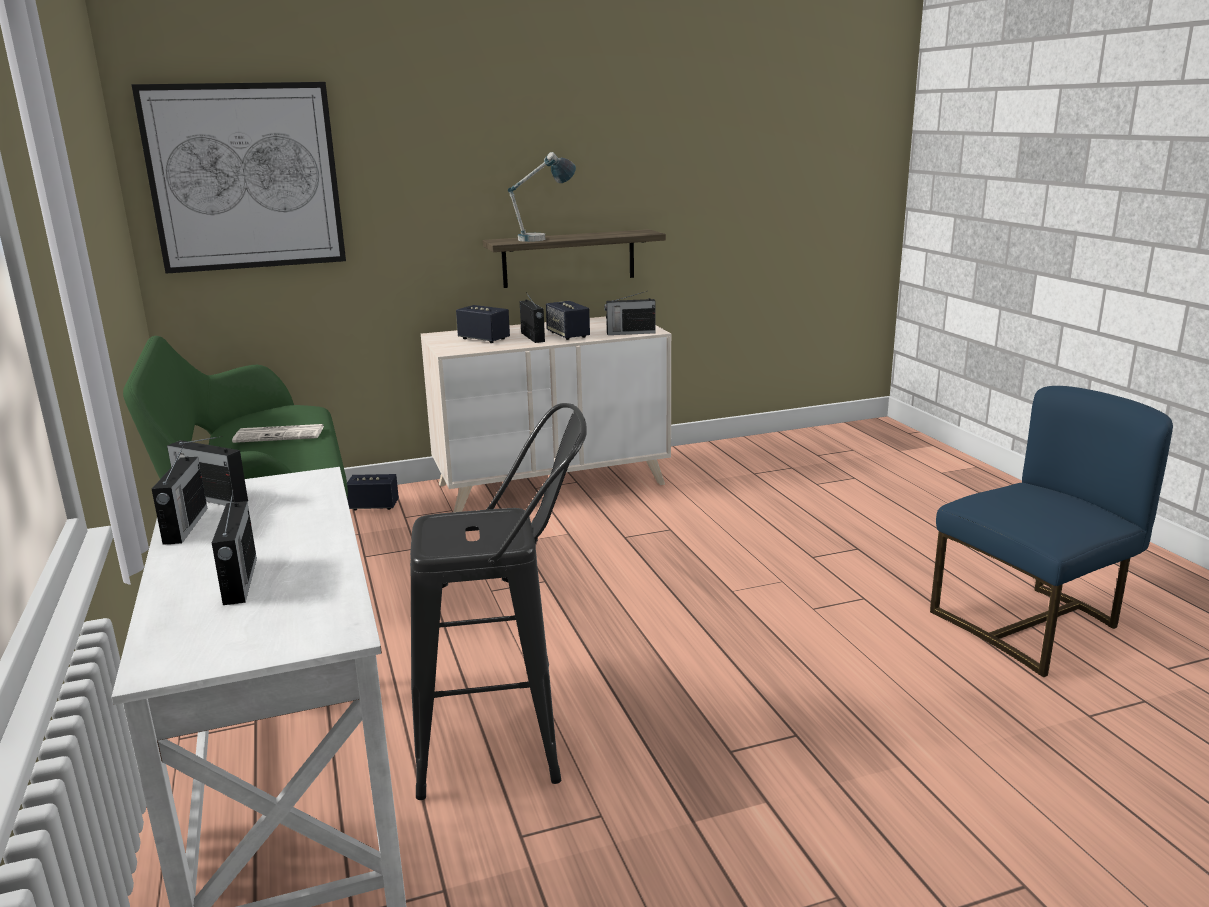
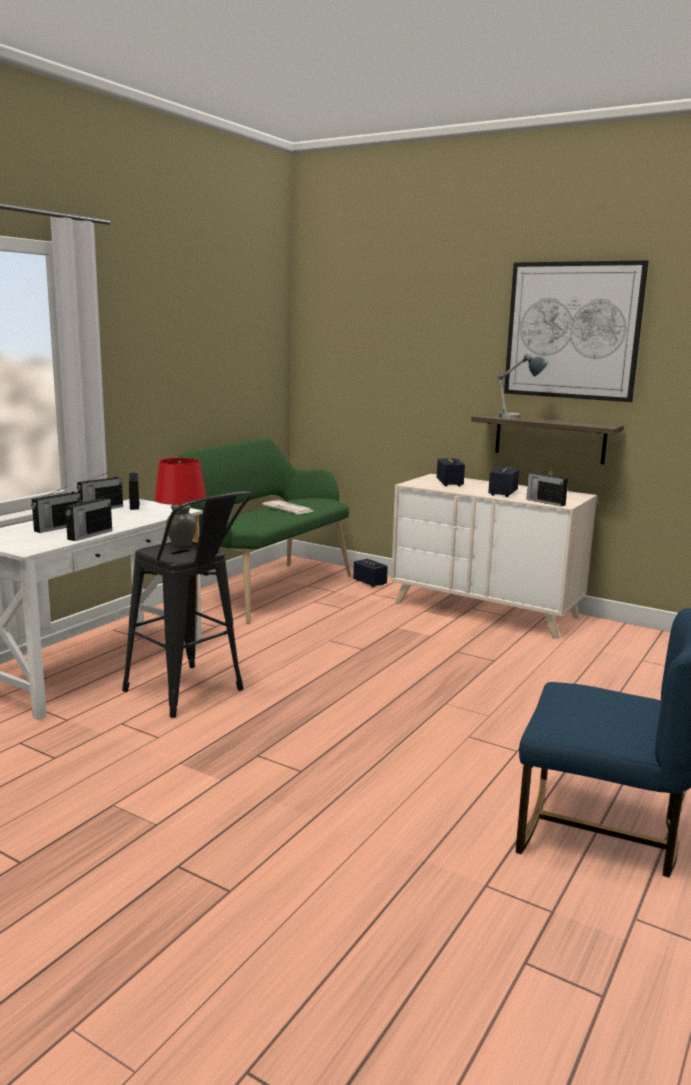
camera: 50 degrees right, 5 degrees down
(245, 177) = (348, 353): picture -> picture (572, 331)
(443, 523) = (181, 544): none -> red table lamp
(532, 337) = (478, 489): radio -> radio (89, 535)

